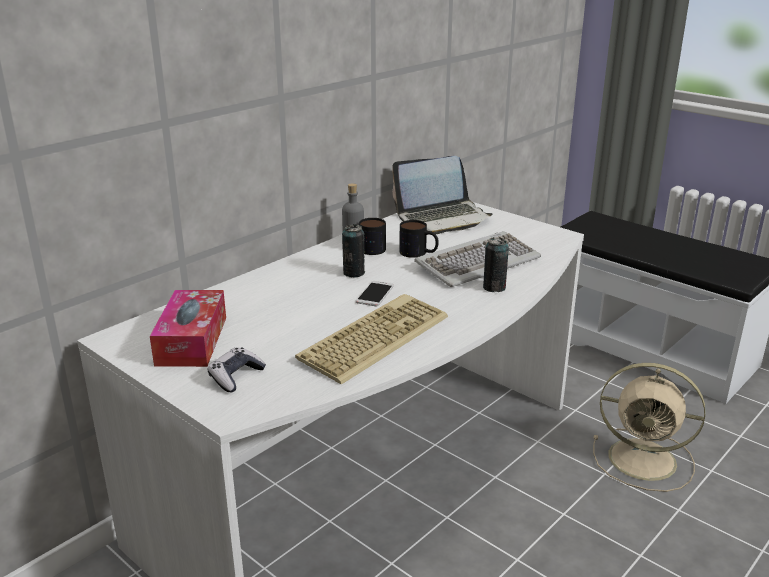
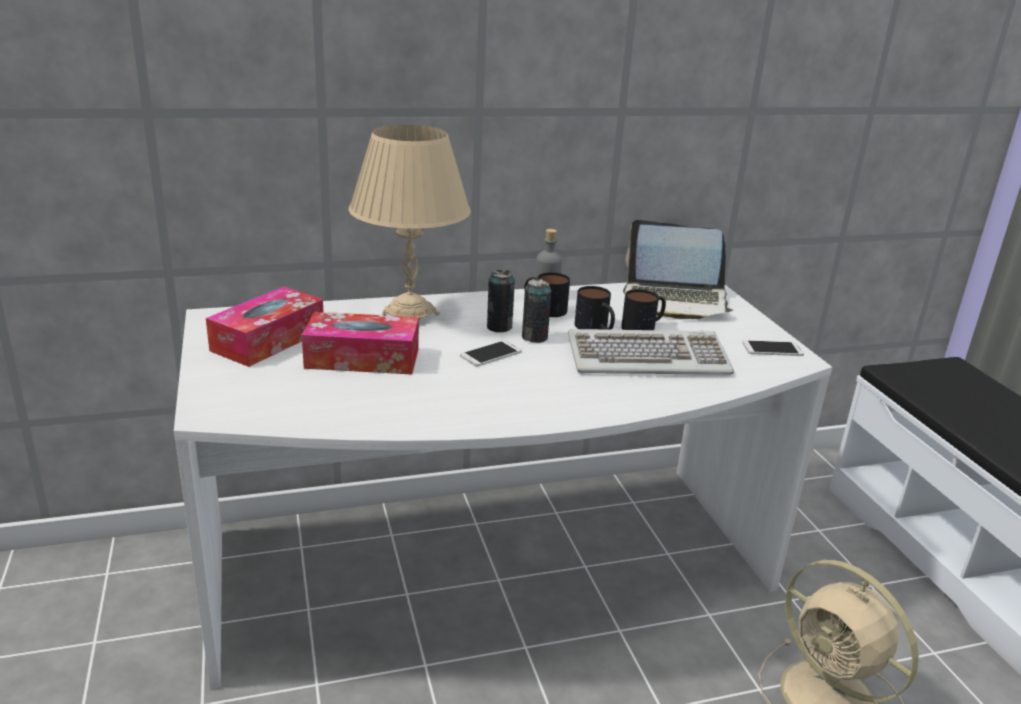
camera: 30 degrees right, 0 degrees up
(236, 377) = (258, 384): game controller -> none
(276, 285) = (410, 315): none -> beige table lamp
(288, 329) = (362, 358): none -> tissue box
(374, 337) = (430, 394): keyboard -> none
(447, 242) = (644, 327): none -> mug
(494, 288) = (629, 389): can -> can (534, 337)
(539, 233) = (772, 349): none -> phone

